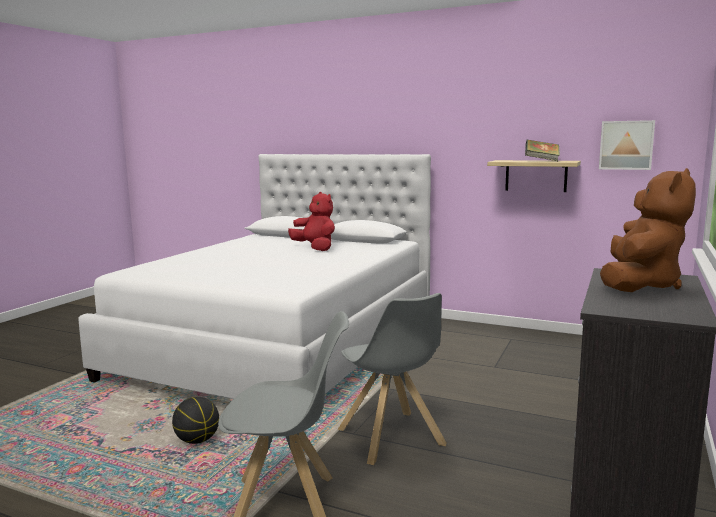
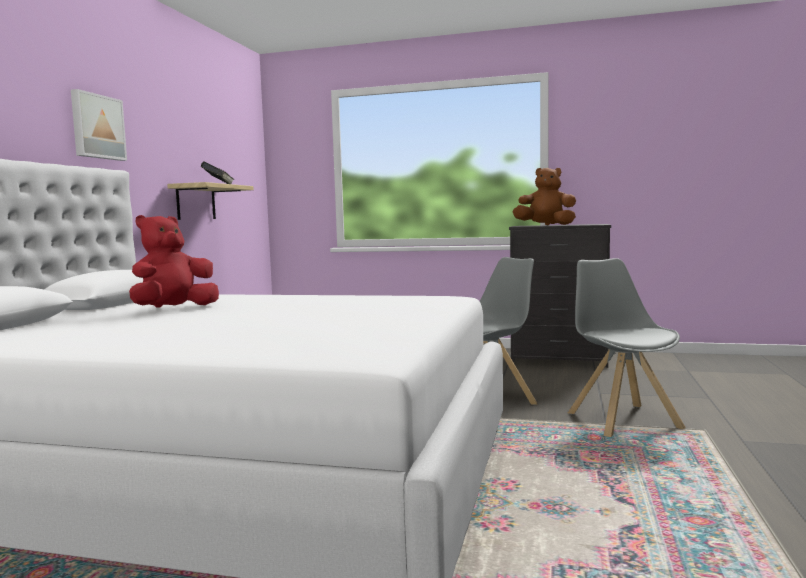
camera: 100 degrees left, 5 degrees down
(197, 440) = (563, 471): basketball -> none
(626, 145) = (238, 175): picture -> picture (97, 127)

